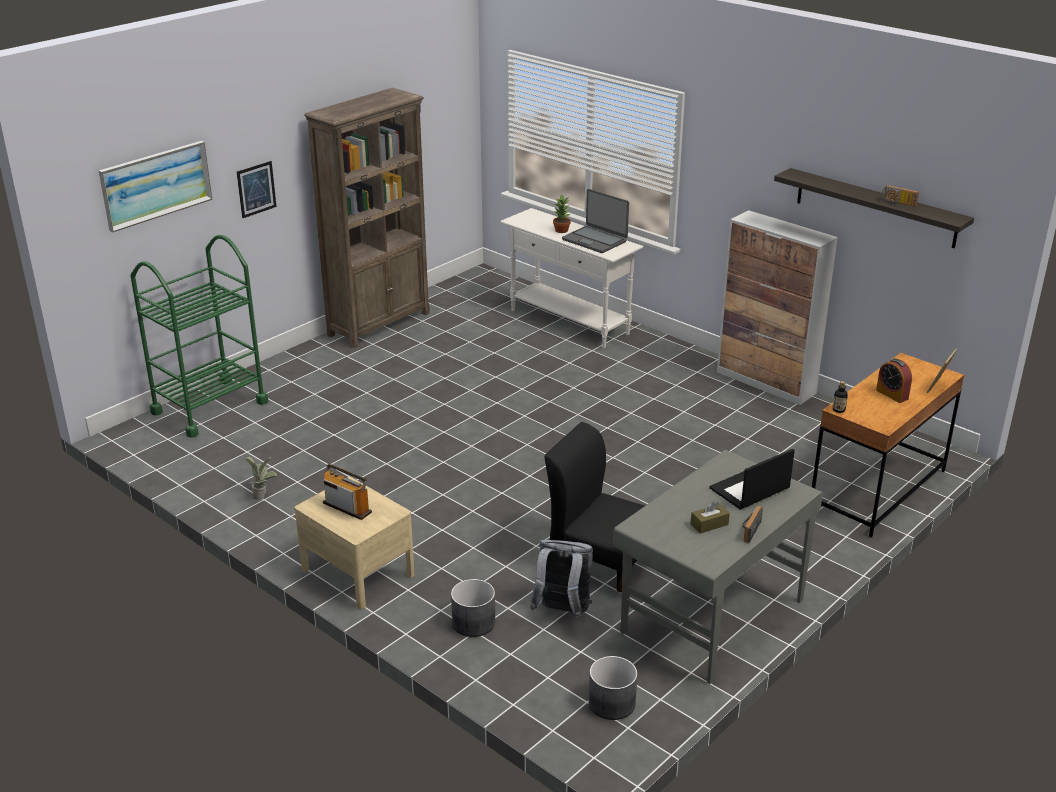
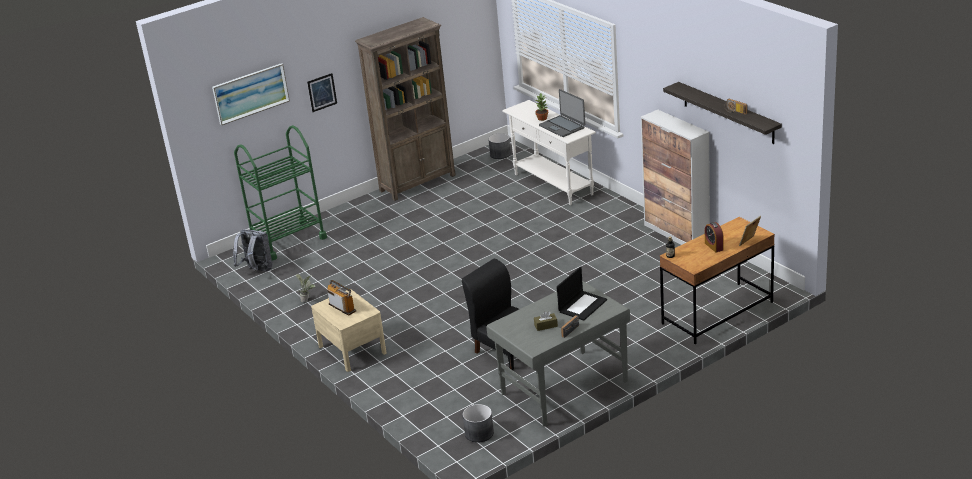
camera: 15 degrees right, 0 degrees up
(473, 622) = (413, 383): grey planter -> grey planter (500, 154)
(562, 612) = (470, 380): grey backpack -> grey backpack (257, 270)
(749, 489) = (582, 305): laptop -> laptop turned 150 degrees clockwise

